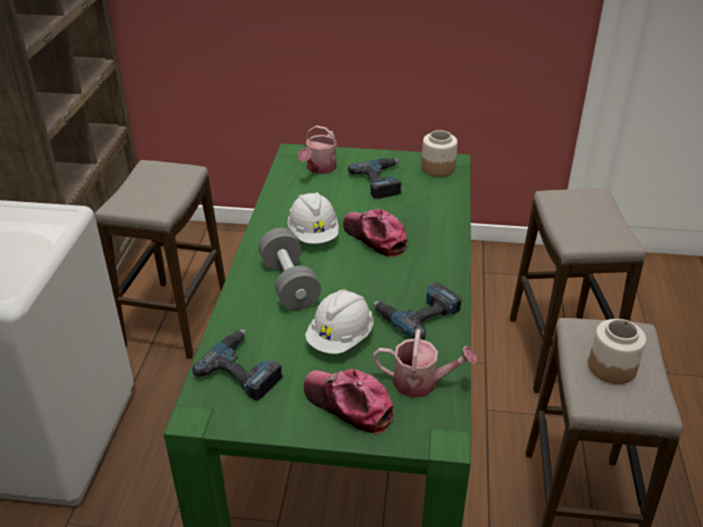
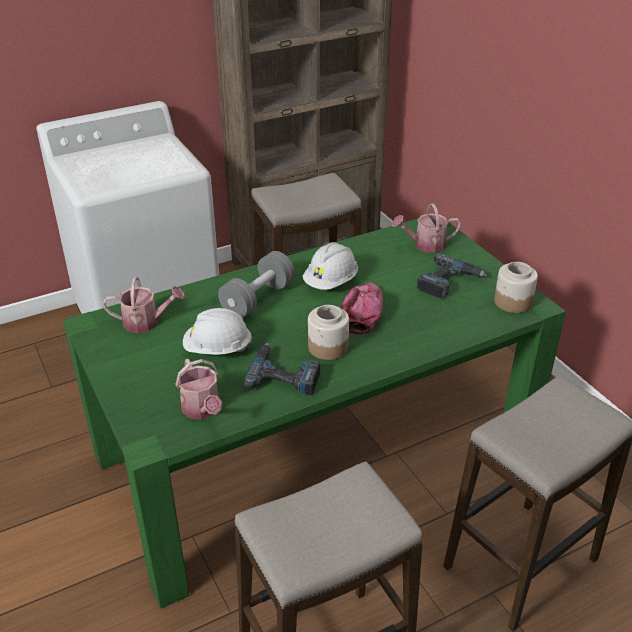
camera: 55 degrees right, 0 degrees up
(244, 369) = (146, 322): power drill -> watering can
(349, 404) = (149, 383): cap -> none
(612, 367) = (325, 519): jar -> jar (328, 347)

